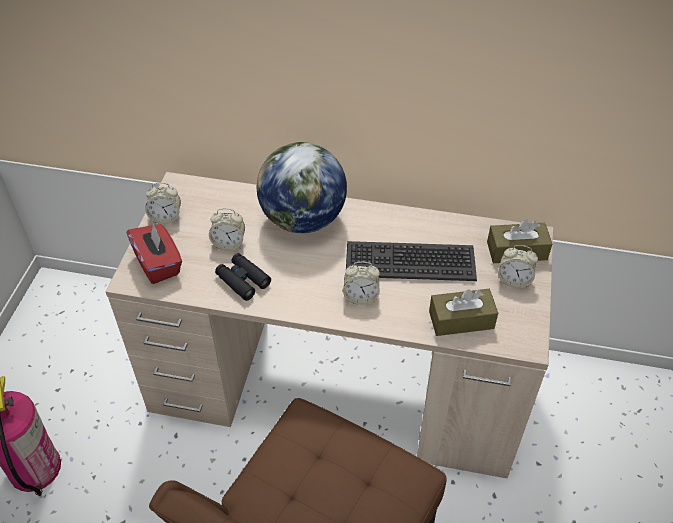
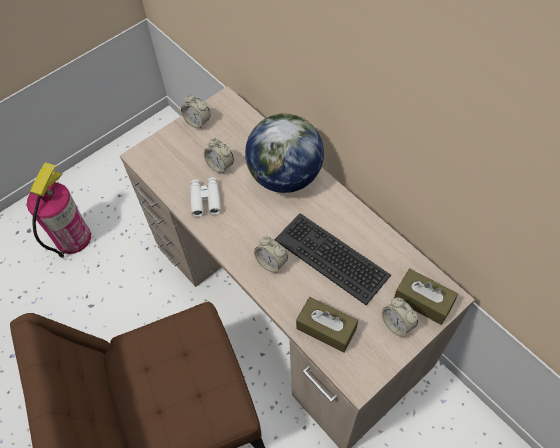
camera: 40 degrees right, 10 degrees up
(158, 264) = (165, 155): red tissue box -> none
(243, 280) = (205, 199): black binoculars -> white binoculars

